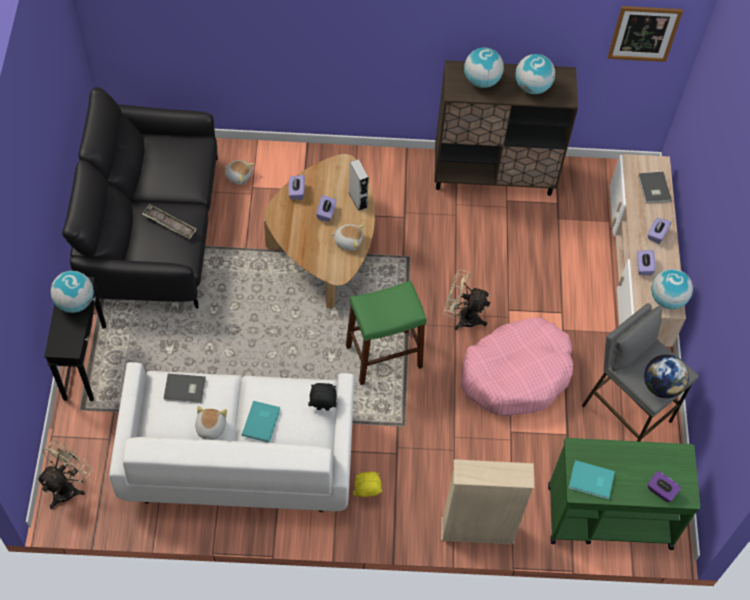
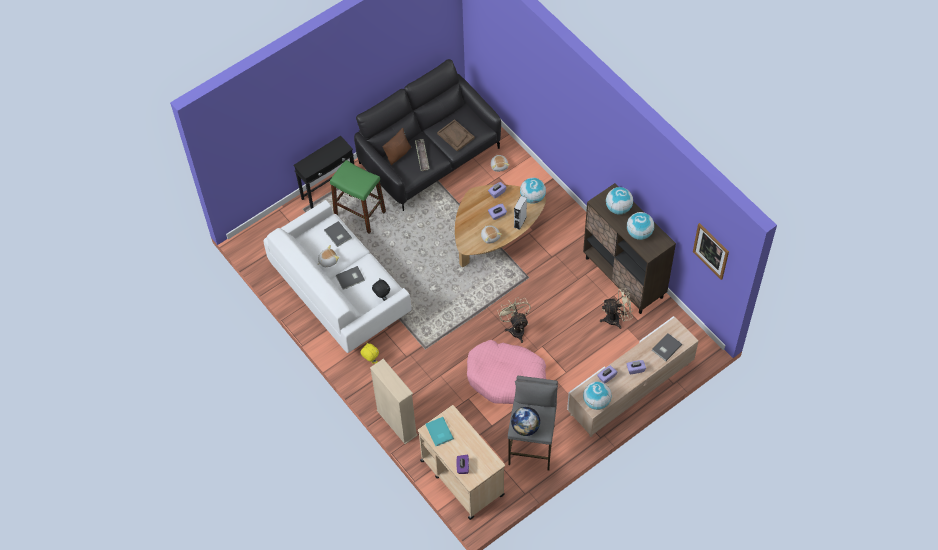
camera: 55 degrees right, 0 degrees up
(68, 487) = (260, 237): beige fan -> beige fan (616, 319)
(75, 302) = (332, 153): globe -> globe (532, 197)
(139, 245) = (398, 154): none -> brown pillow
(179, 173) = (455, 136): none -> brown tray
(262, 422) = (351, 278): turquoise book -> grey book
(383, 356) = (456, 310): green stool -> green stool (359, 213)
(608, 516) = (461, 477): green cart -> beige cart

